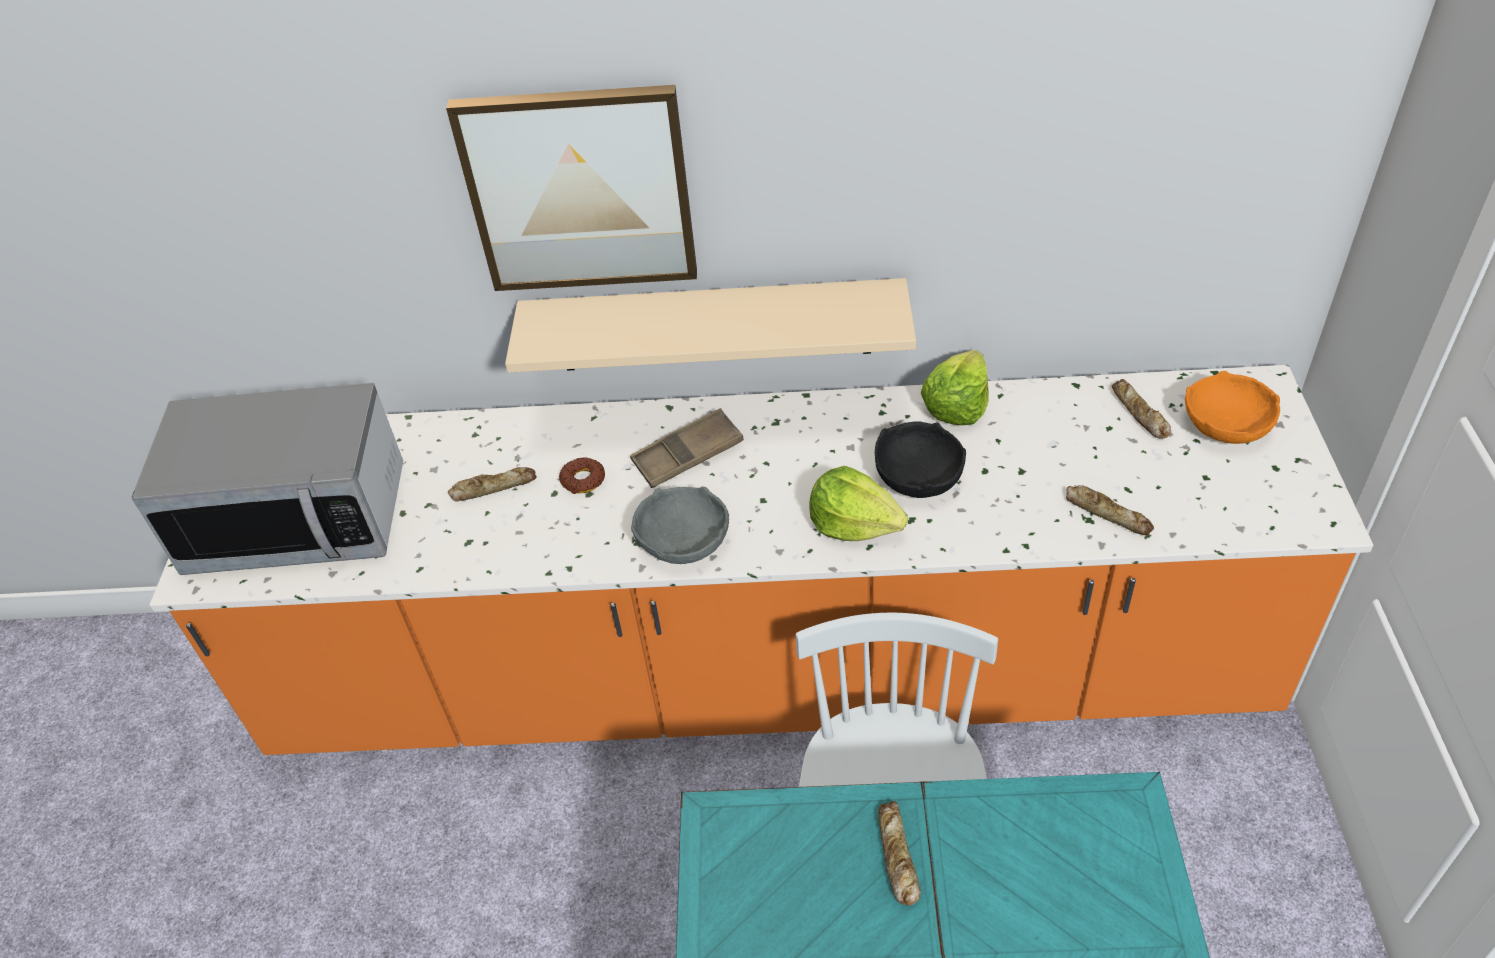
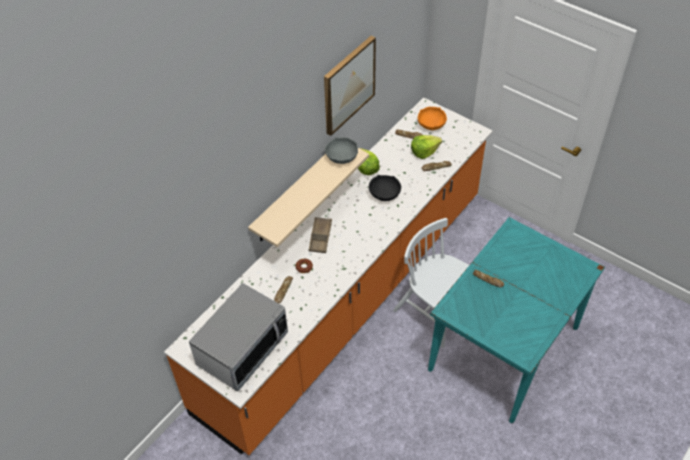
camera: 55 degrees left, 5 degrees up
(580, 189) = (265, 174): picture -> picture (348, 85)
(684, 543) = (355, 258): grey bowl -> grey bowl (342, 157)
(854, 524) = (387, 217): lettuce -> lettuce (424, 151)

